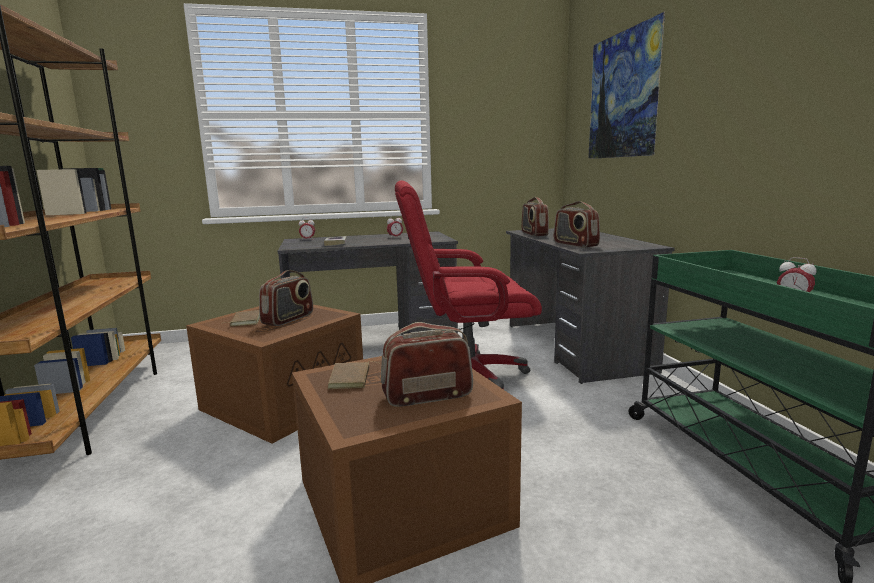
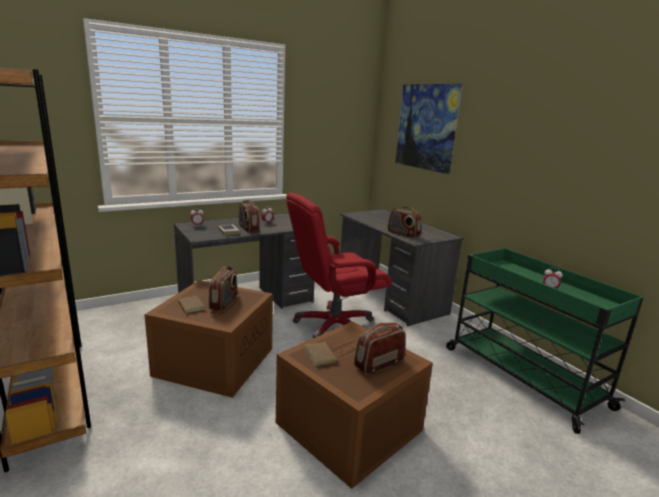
camera: 20 degrees left, 5 degrees up
(534, 234) = (364, 219): radio -> radio (248, 229)

